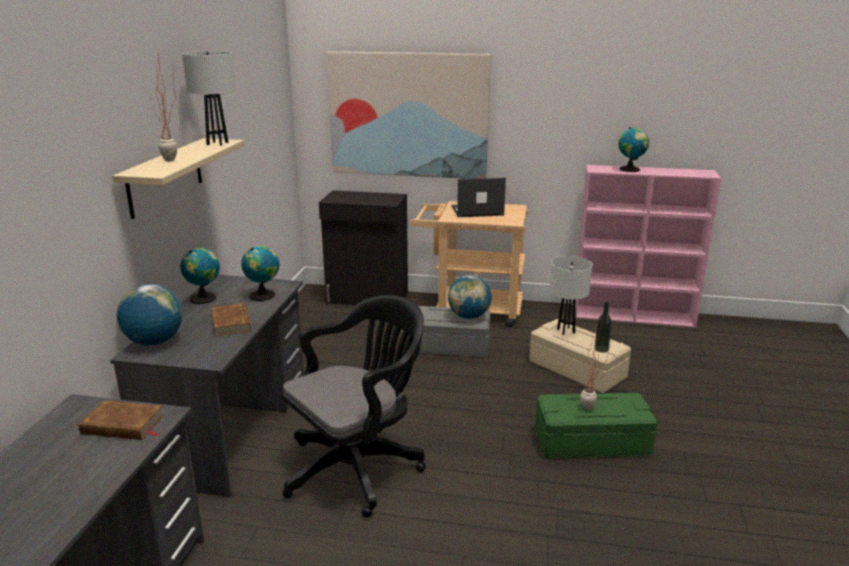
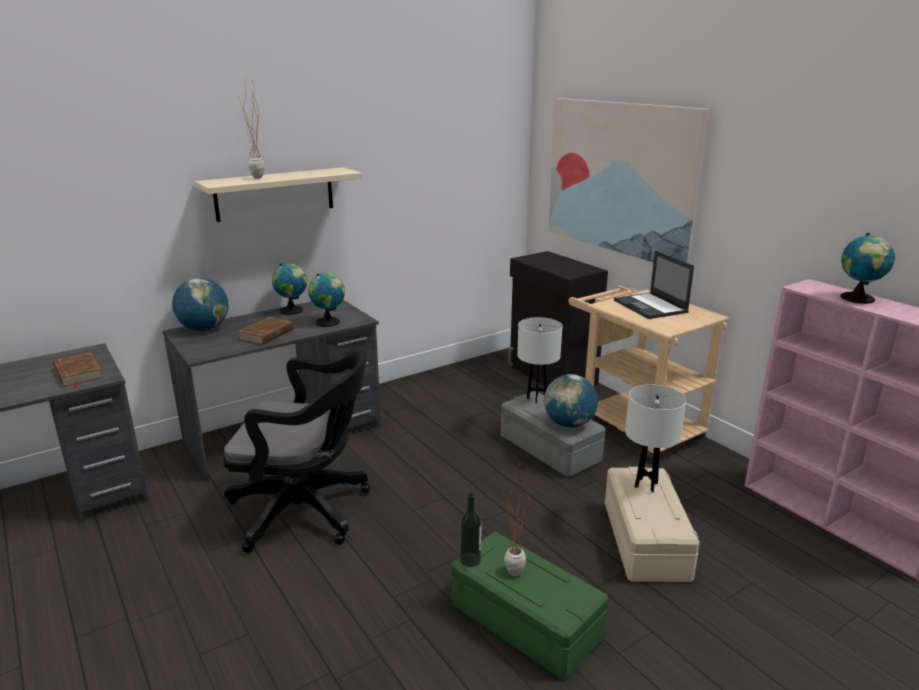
camera: 45 degrees right, 0 degrees up
(217, 143) = (332, 172): white table lamp -> white table lamp (536, 399)
(476, 211) = (651, 306): laptop -> laptop turned 150 degrees counterclockwise
(601, 349) = (651, 524): bottle -> bottle (470, 559)

